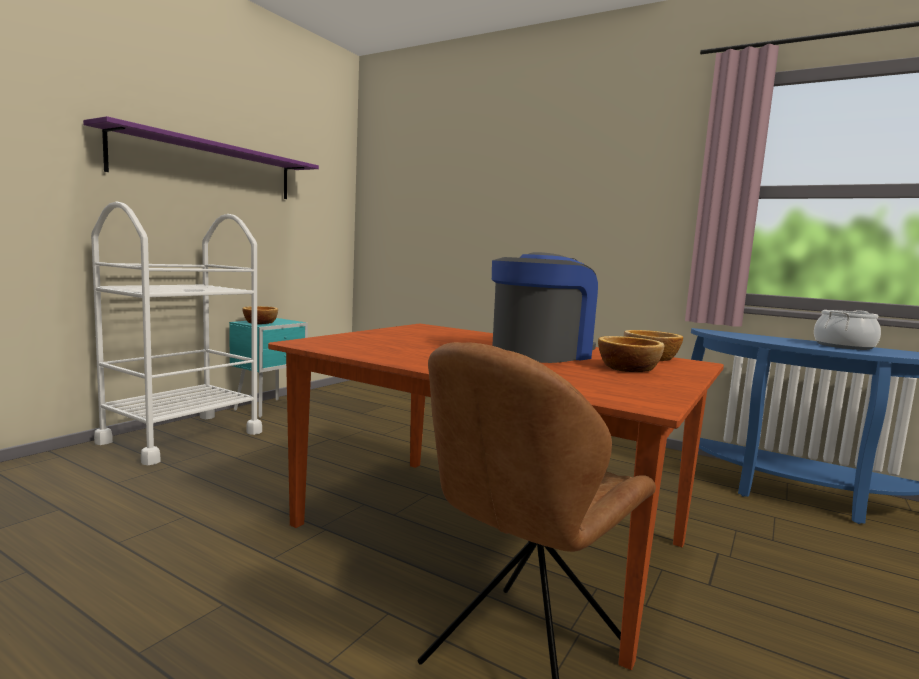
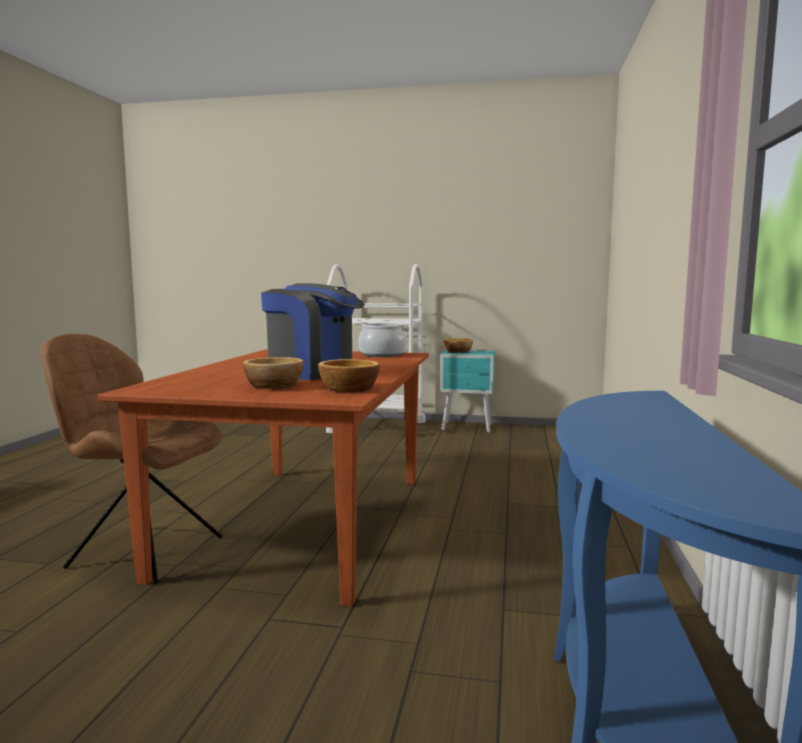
camera: 70 degrees right, 0 degrees up
(208, 167) = (433, 228): purple shelf -> none
(844, 346) = (673, 442): cooking pot -> cooking pot (382, 354)

